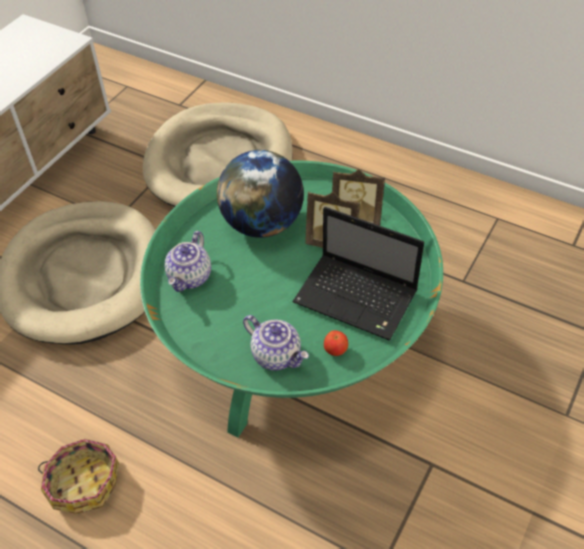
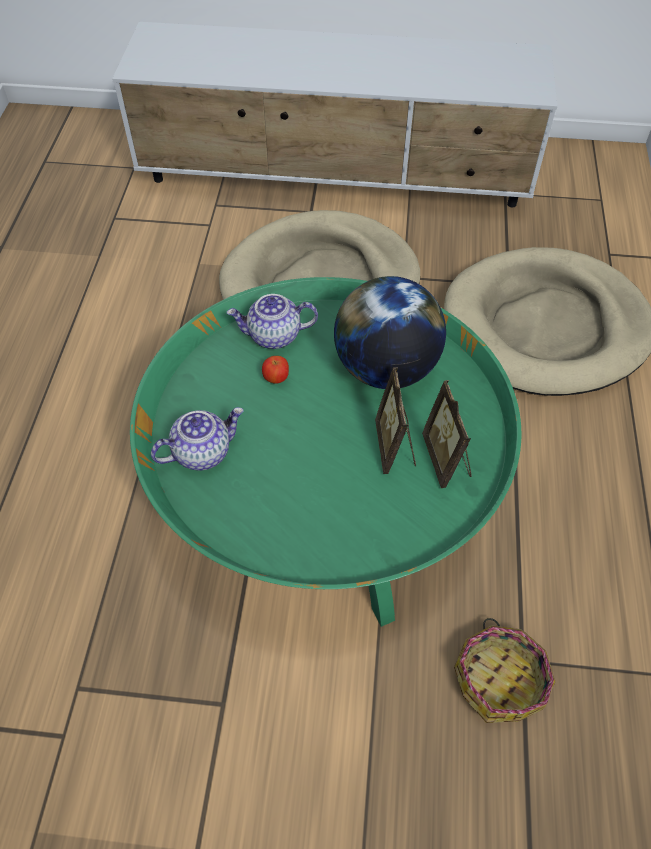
camera: 65 degrees right, 5 degrees up
(84, 482) = (96, 391): basket -> basket (501, 678)
(277, 355) = (202, 451): teapot -> teapot turned 135 degrees counterclockwise
(335, 350) = (231, 505): apple -> apple (276, 378)
(358, 298) = (319, 502): laptop -> none

